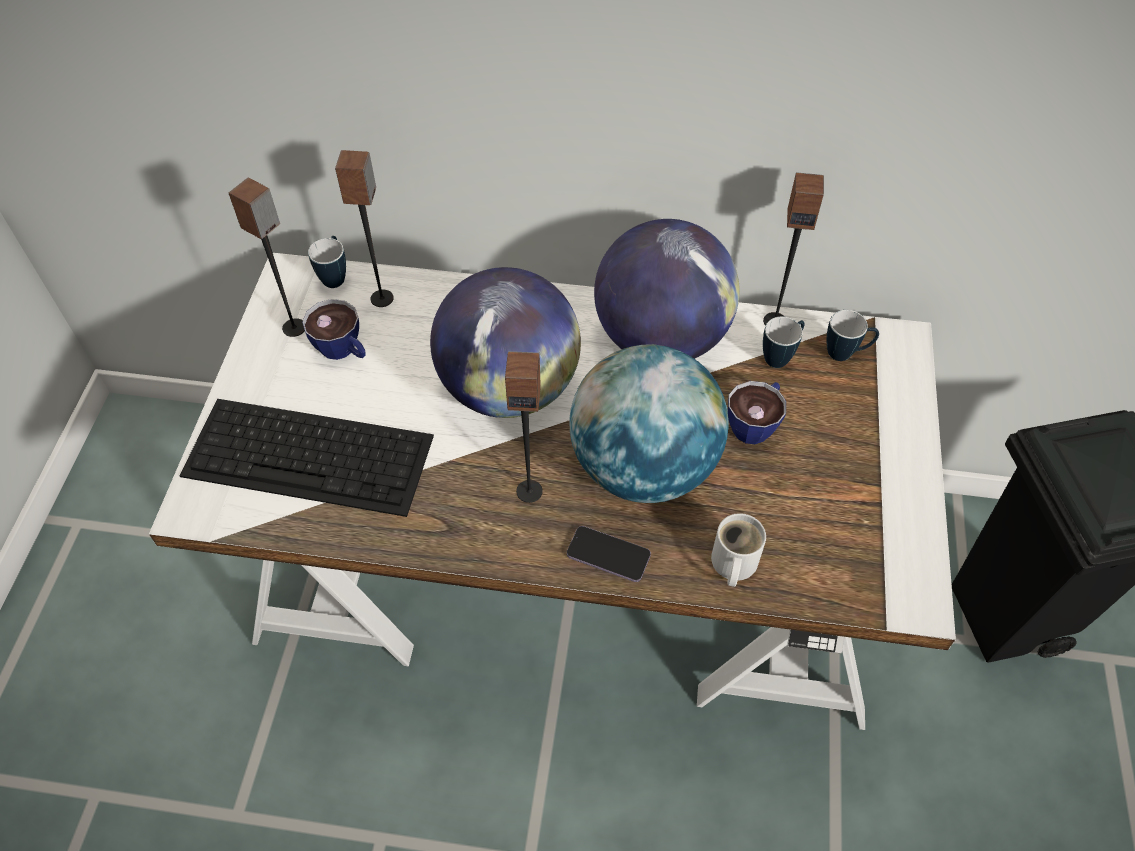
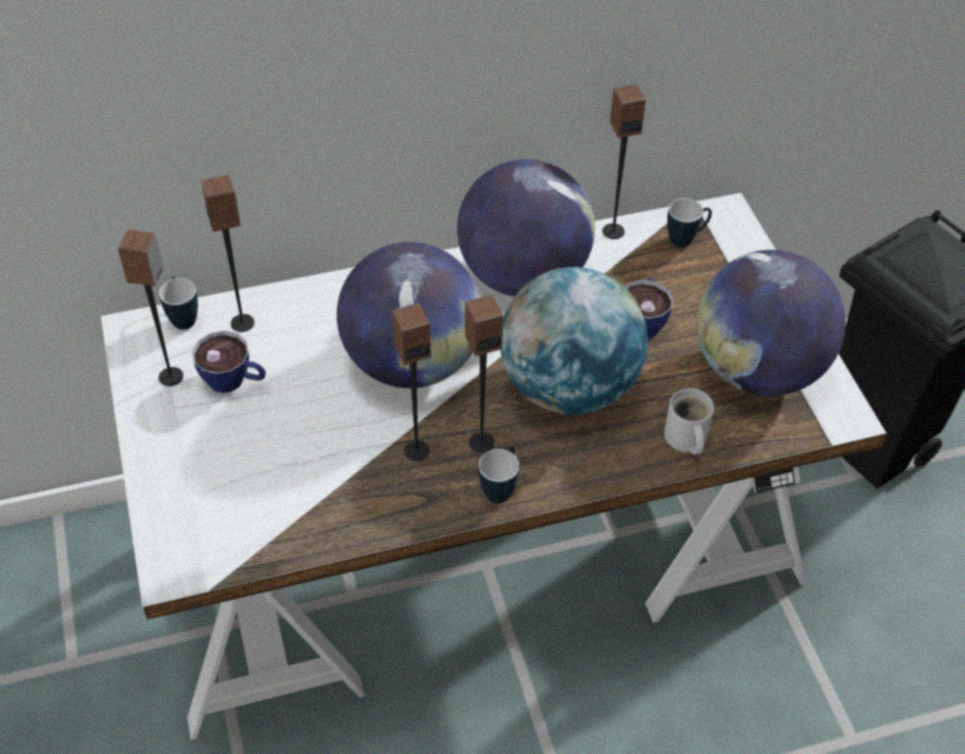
camera: 25 degrees left, 5 degrees down
(311, 455) = (260, 483): keyboard -> none
(465, 476) = (416, 450): none -> speaker
(608, 555) = (580, 469): phone -> none
(780, 356) = (634, 259): mug -> mug (501, 488)
(848, 518) = (757, 370): none -> globe

